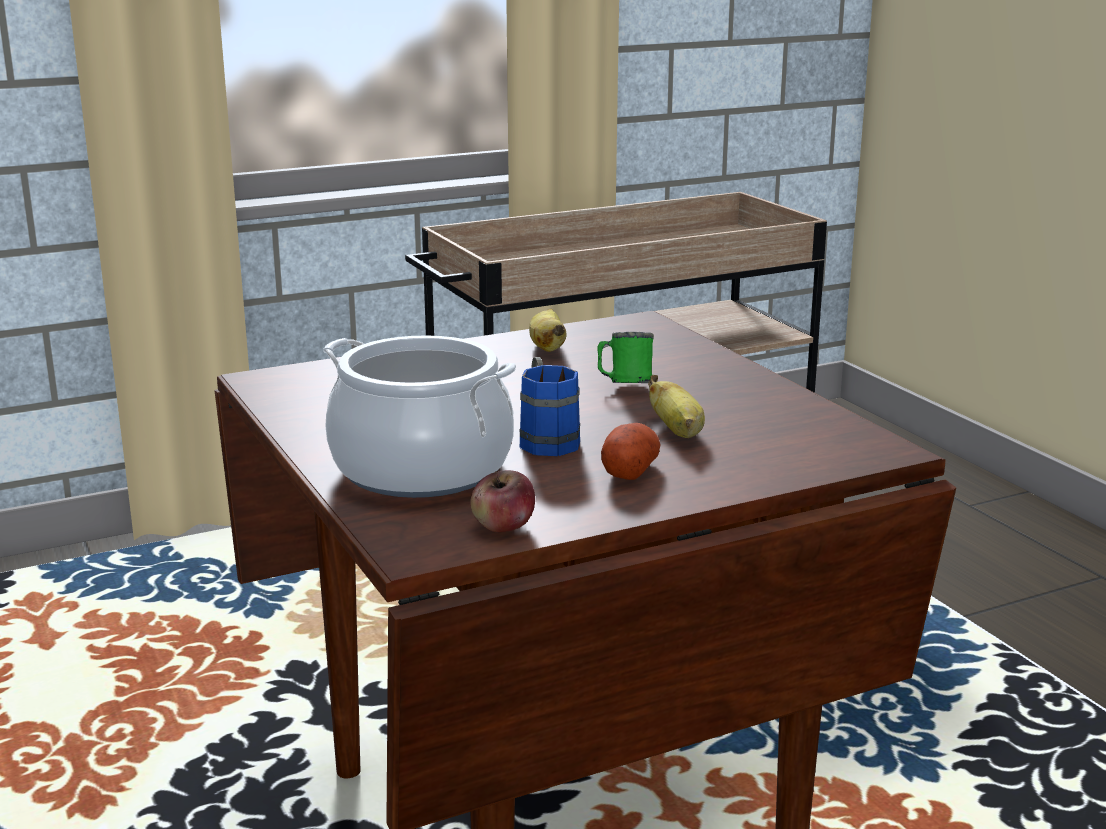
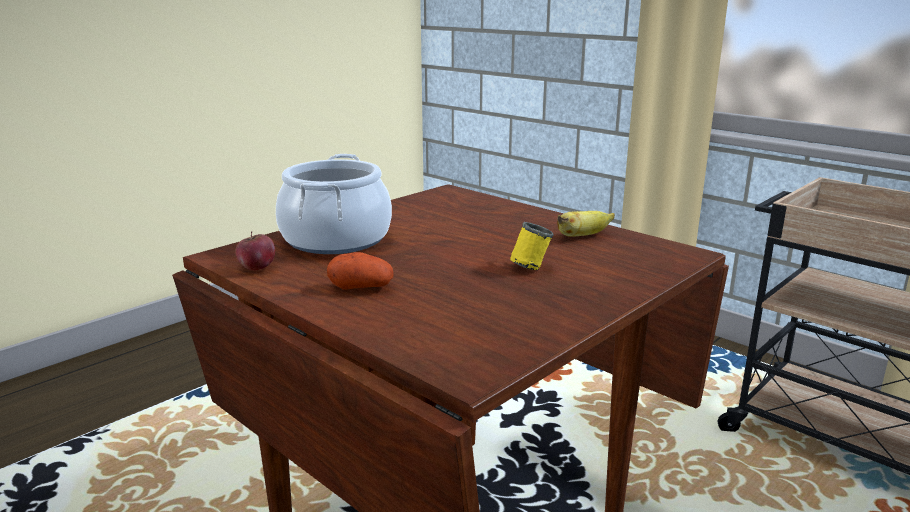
camera: 70 degrees right, 0 degrees up
(545, 439) = (404, 259): blue mug -> none
(624, 385) = (528, 266): green mug -> yellow mug
(677, 431) = (447, 292): banana -> none

